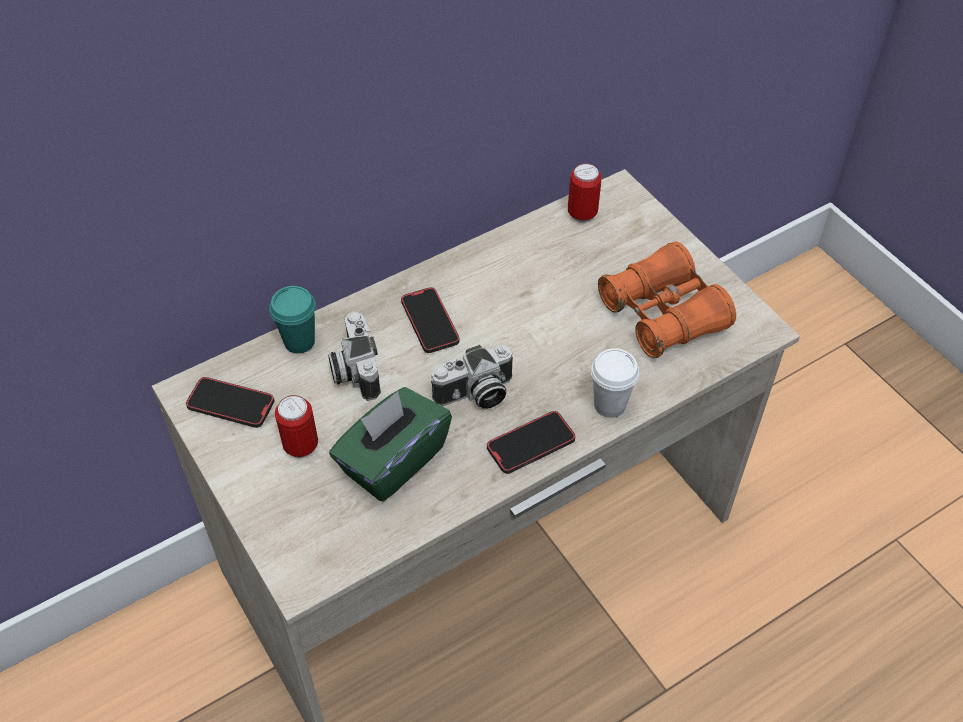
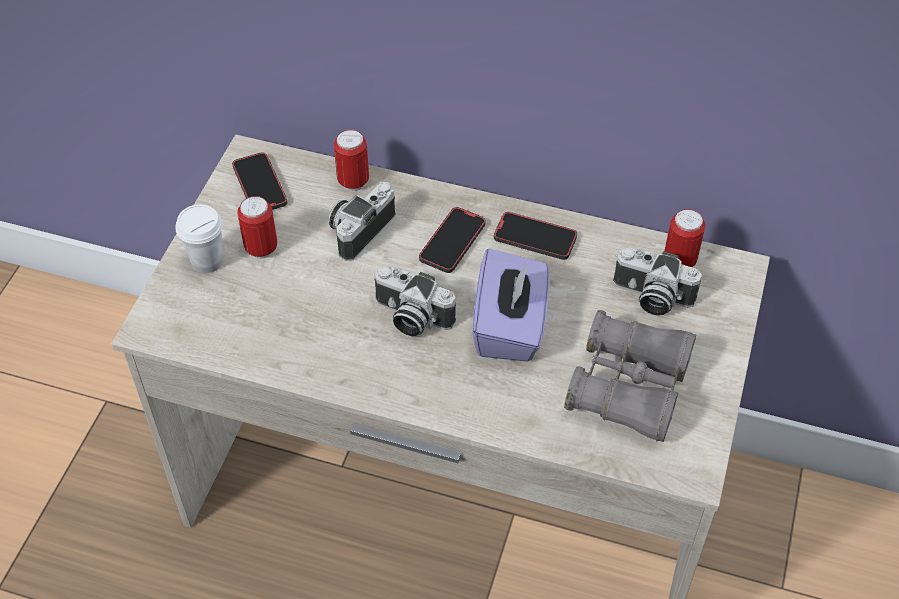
camera: 50 degrees right, 0 degrees up
(299, 342) = (353, 181): turquoise cup -> can
(392, 460) = (299, 309): green tissue box -> none
(531, 444) = (397, 384): phone -> phone (535, 238)
(545, 342) = (510, 327): none -> purple tissue box
(597, 250) = (650, 297): none -> camera
(610, 405) = (490, 411): white cup -> white cup (207, 261)
(663, 314) = (629, 387): orange binoculars -> grey binoculars

